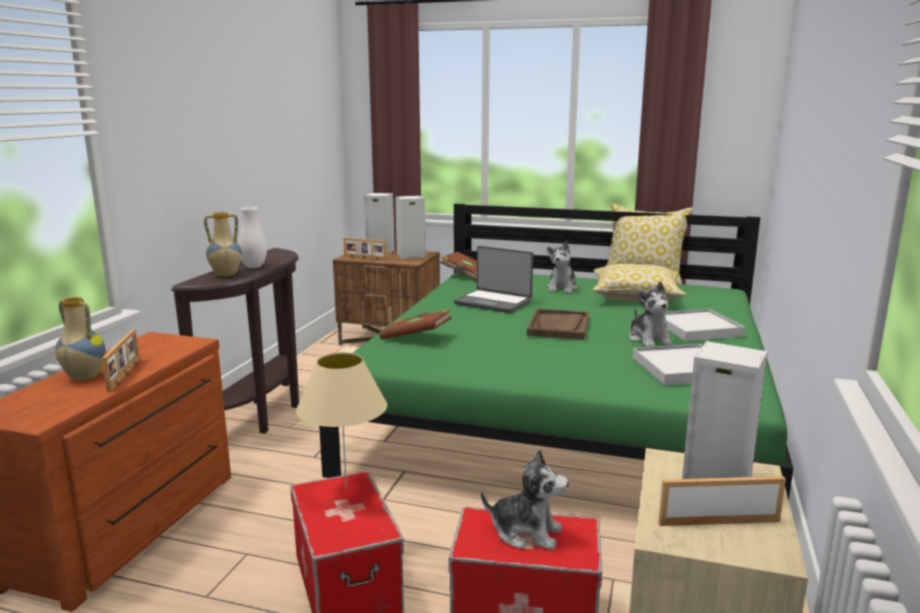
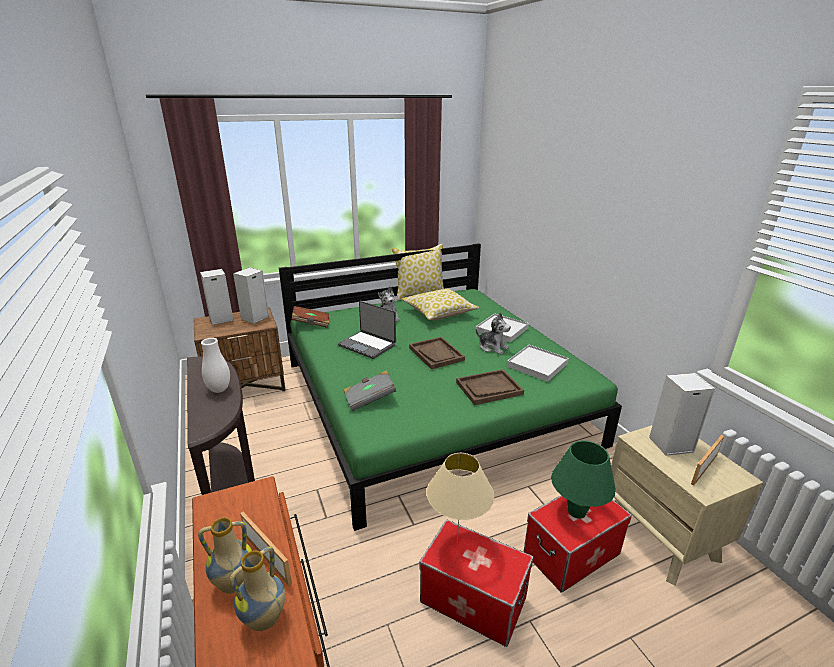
camera: 40 degrees left, 10 degrees up
(225, 275) = (213, 410): vase -> vase (264, 620)
(364, 258) = (220, 331): picture frame -> none
(416, 337) = (369, 399): brown book -> grey book
(494, 302) = (367, 345): laptop -> laptop turned 45 degrees clockwise
(526, 532) = (576, 511): plush toy -> green table lamp
(566, 367) = (489, 388): none -> brown tray

